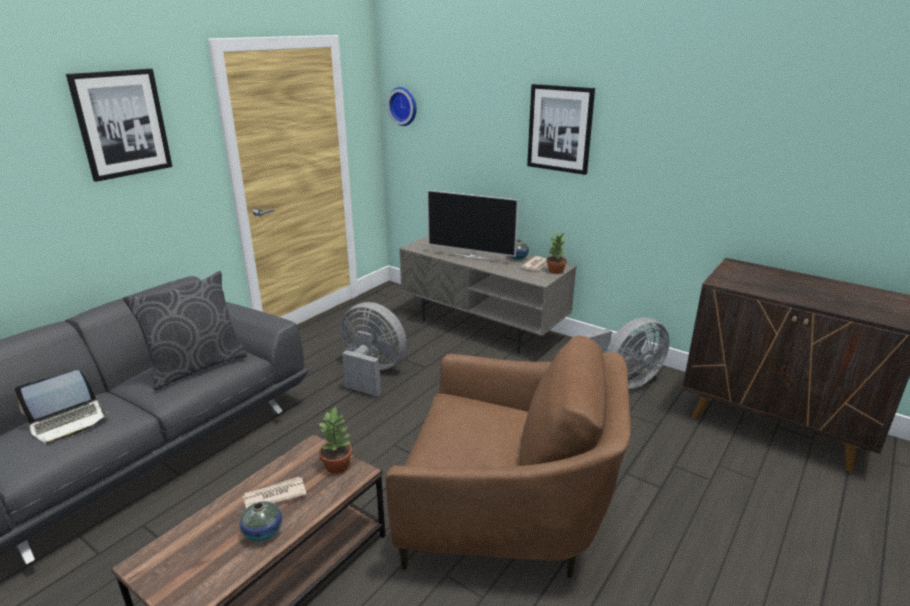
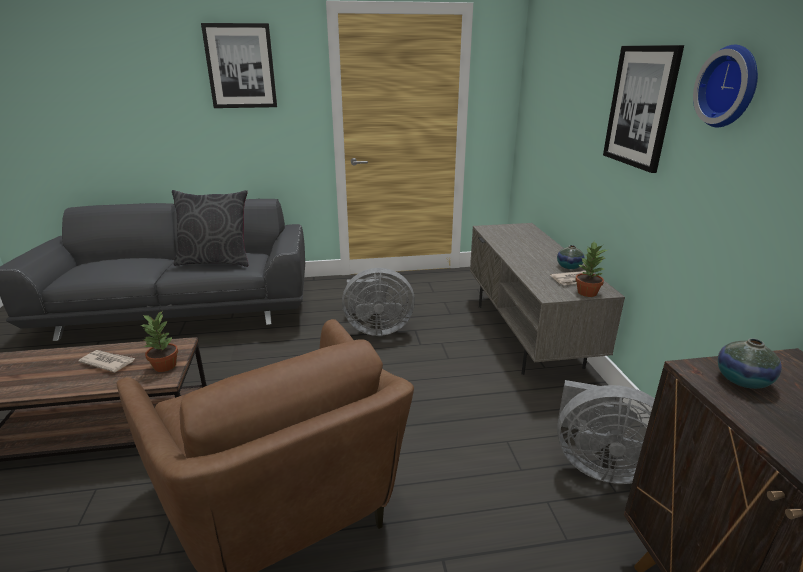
camera: 45 degrees right, 0 degrees up
(68, 422) = (115, 264): laptop -> none
(263, 532) = (62, 380): vase -> vase (742, 380)
(372, 372) = (376, 329): grey fan -> grey fan turned 105 degrees clockwise
(404, 106) = (532, 81): wall clock -> wall clock (730, 87)
(472, 256) = (523, 251): television -> none

